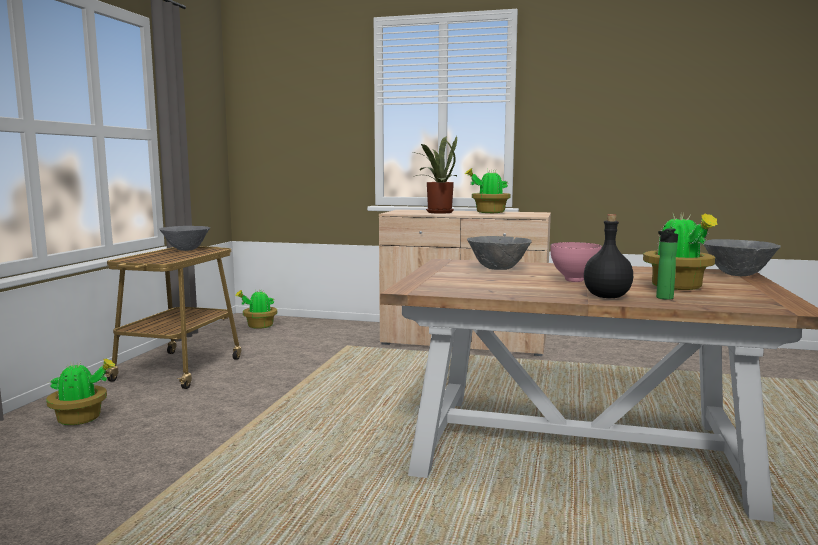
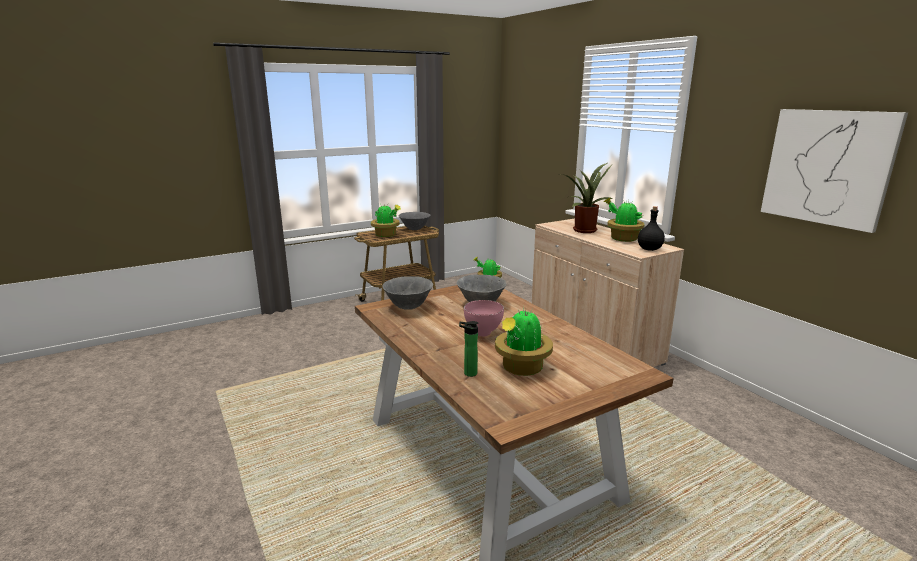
camera: 45 degrees right, 10 degrees up
(81, 419) = (318, 320): potted plant -> potted plant (386, 235)
(608, 297) = (442, 357): black bottle -> black bottle (649, 249)
(662, 118) = (827, 167): none -> picture
(738, 275) = (627, 376): grey bowl -> grey bowl (408, 307)

